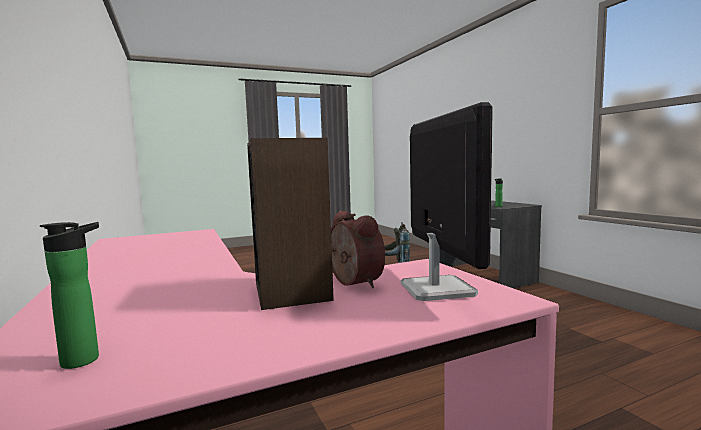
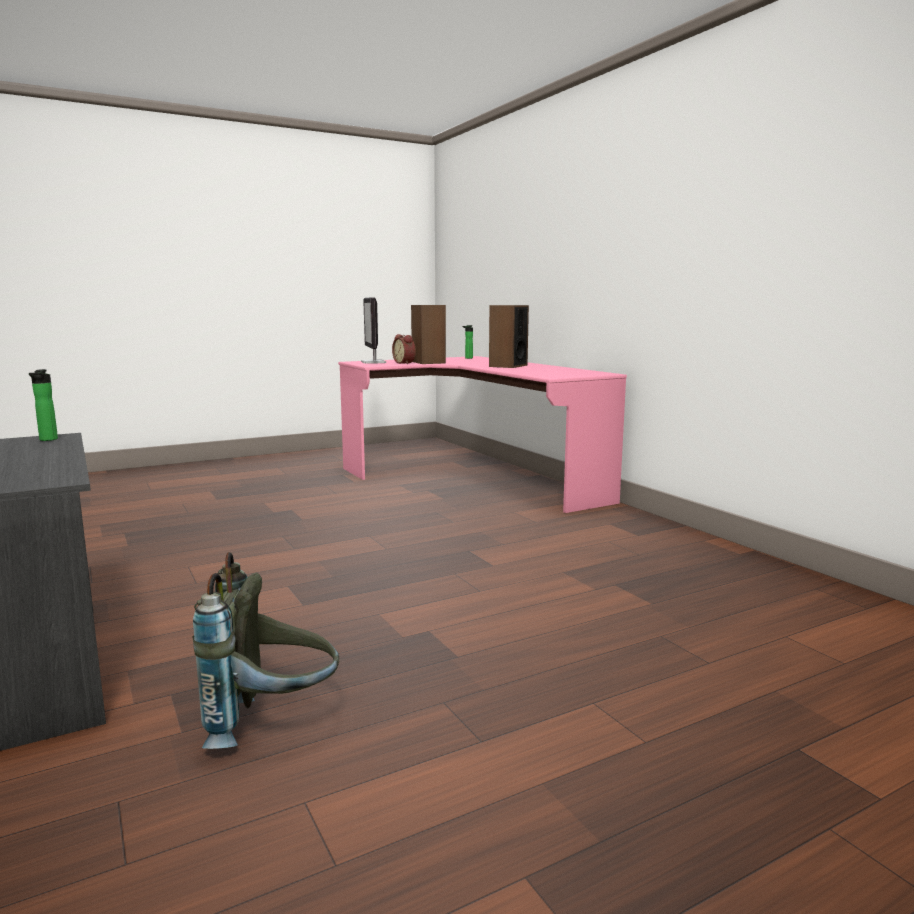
camera: 175 degrees right, 5 degrees up
(160, 265) = (508, 366): none -> speaker

